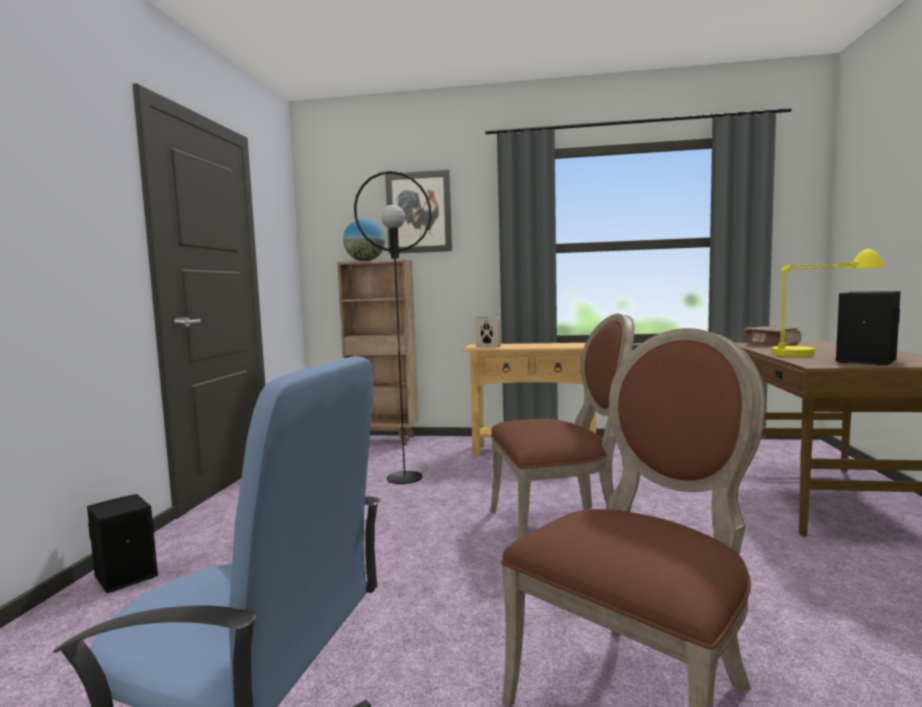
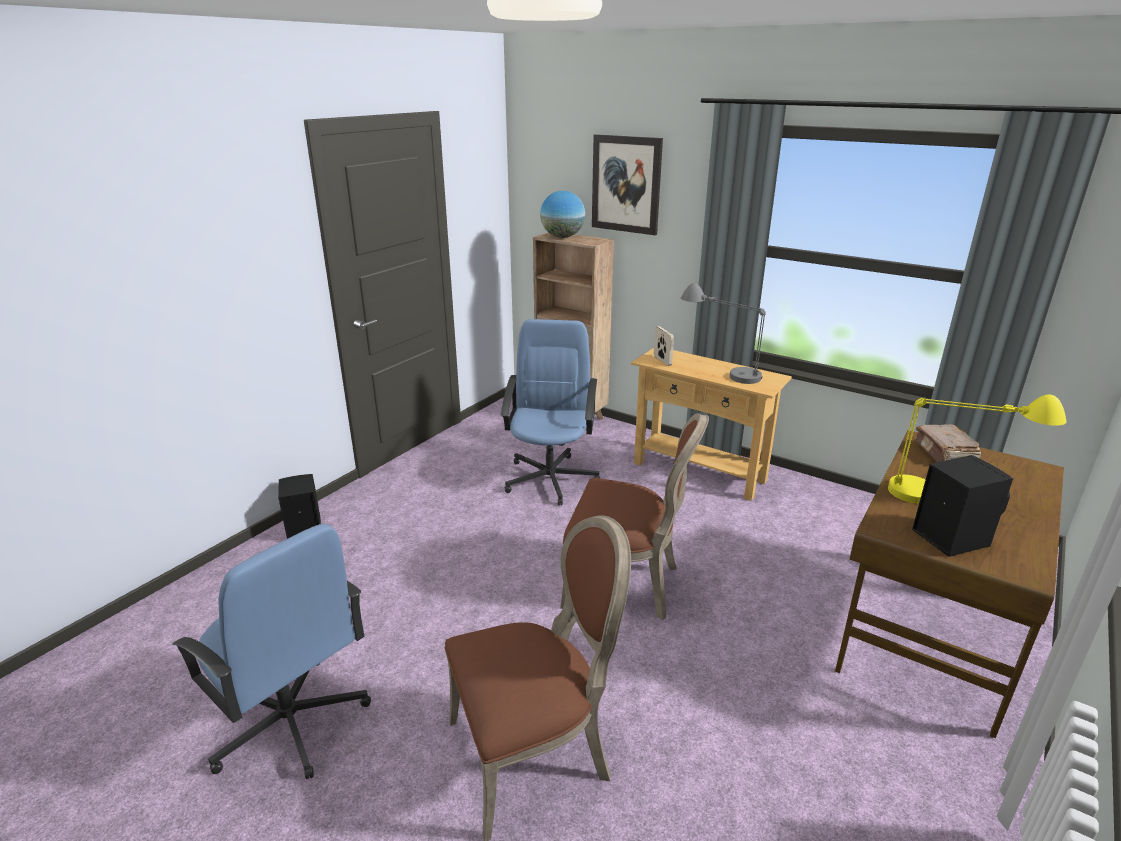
camera: 25 degrees right, 20 degrees up
(404, 477) = (551, 478): black floor lamp -> blue office chair
(542, 345) = (720, 371): none -> grey table lamp

